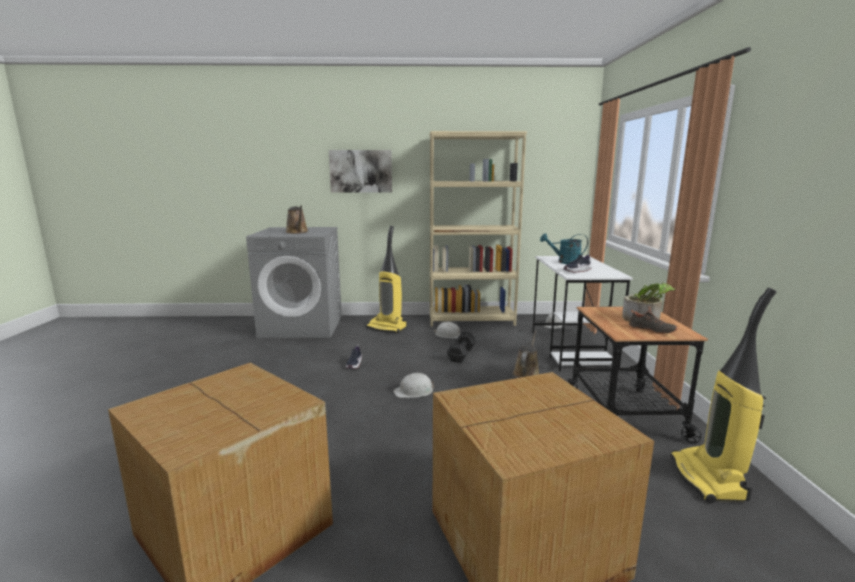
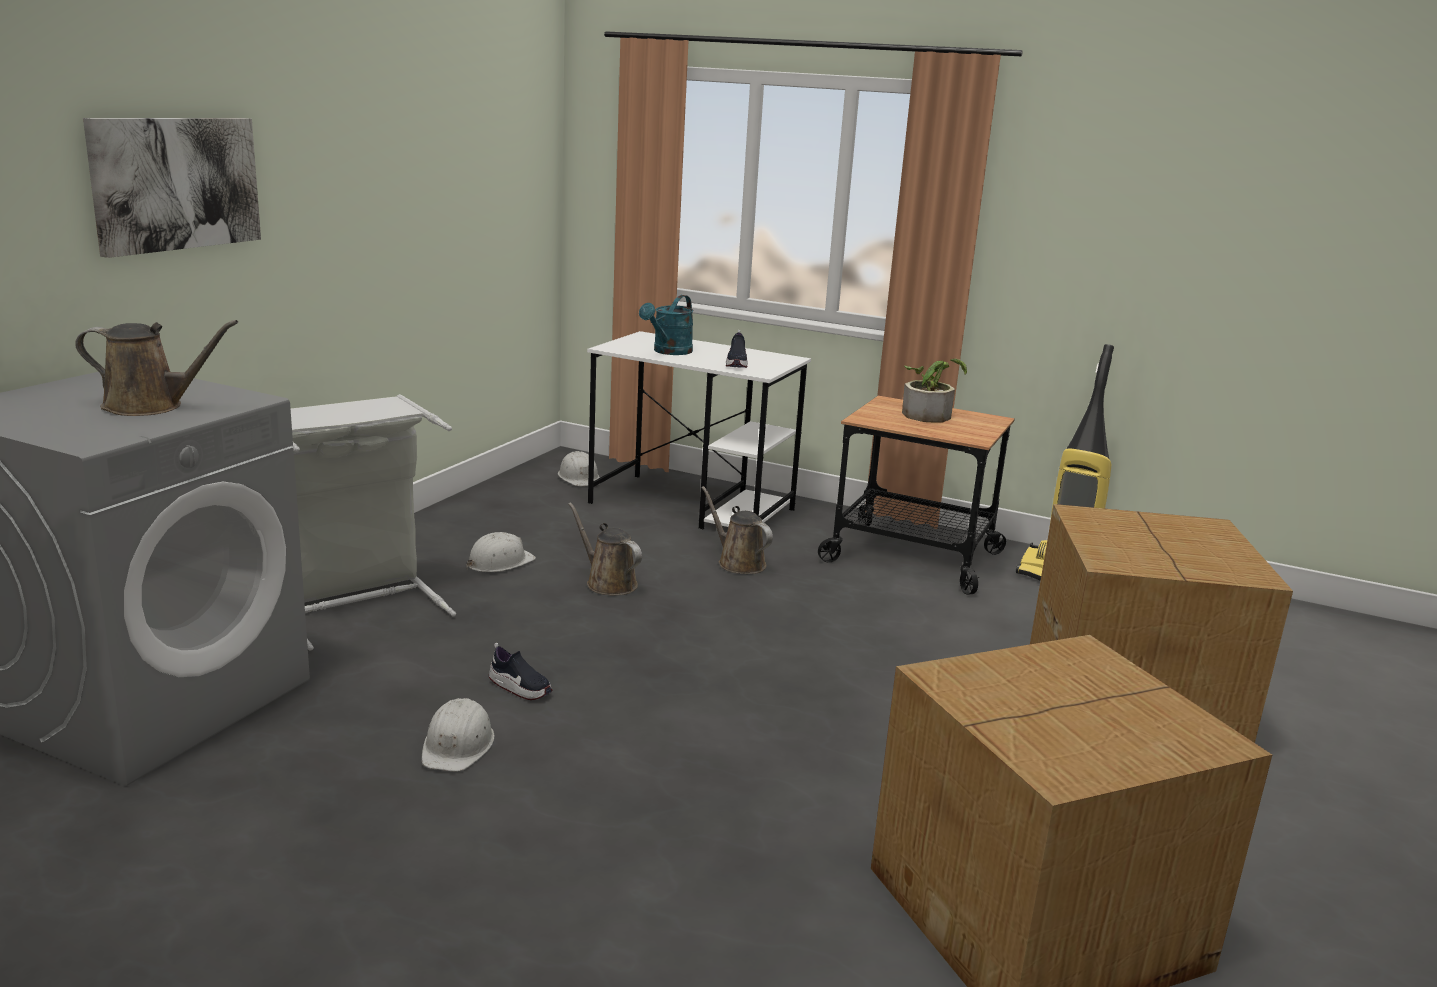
camera: 65 degrees left, 5 degrees up
(387, 328) = (355, 603): vacuum cleaner -> grey laundry basket
(414, 391) = (712, 663): white hard hat -> white hard hat (458, 745)
(461, 355) = (608, 583): black dumbbell -> brown watering can
(471, 320) = (451, 521): beige bookcase -> none
(651, 330) = (971, 425): black shoe -> none

